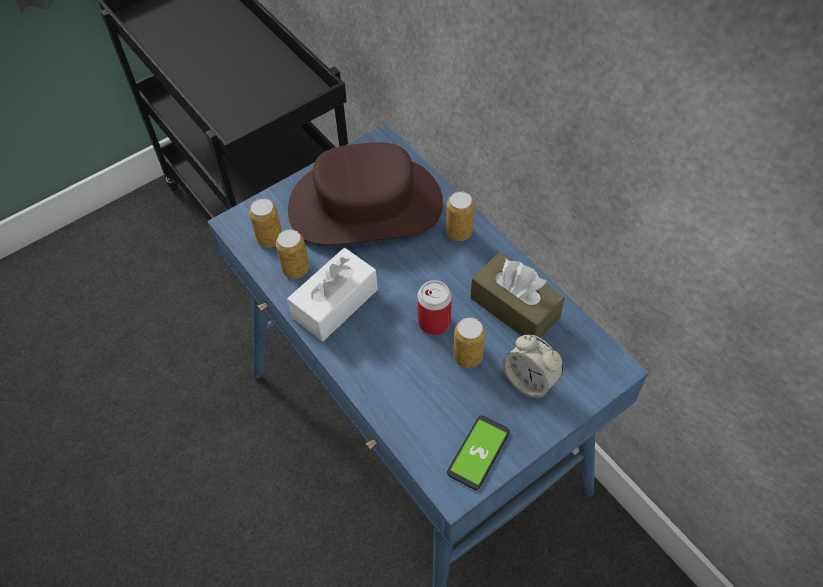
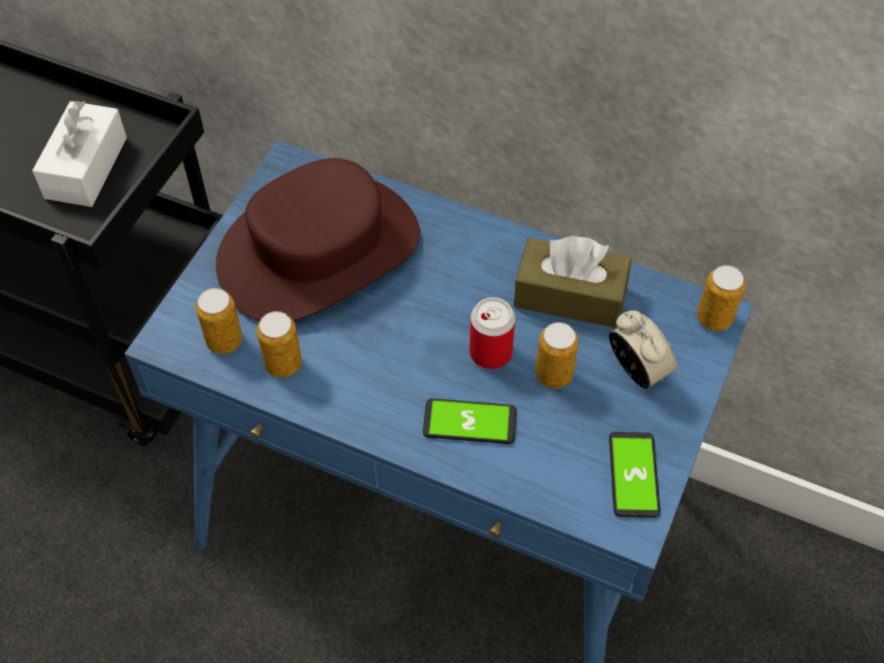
camera: 30 degrees left, 0 degrees up
(335, 303) = (359, 383): white tissue box -> white tissue box (86, 167)
(389, 362) = (469, 422): none -> phone
(459, 232) = (452, 236): can -> can (714, 318)
(529, 381) = (637, 370): alarm clock -> alarm clock turned 135 degrees counterclockwise

